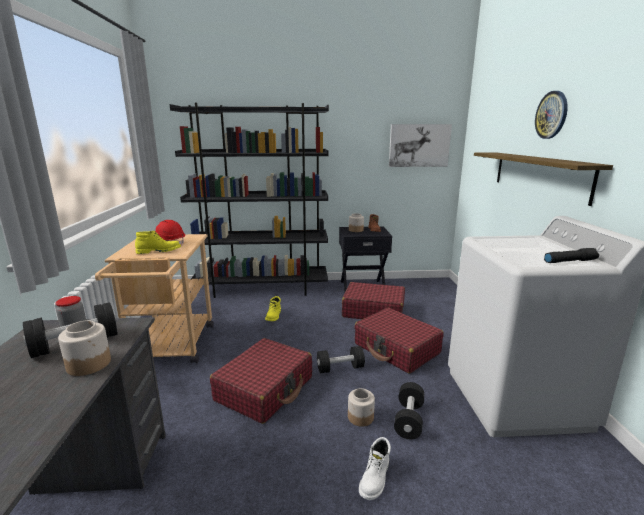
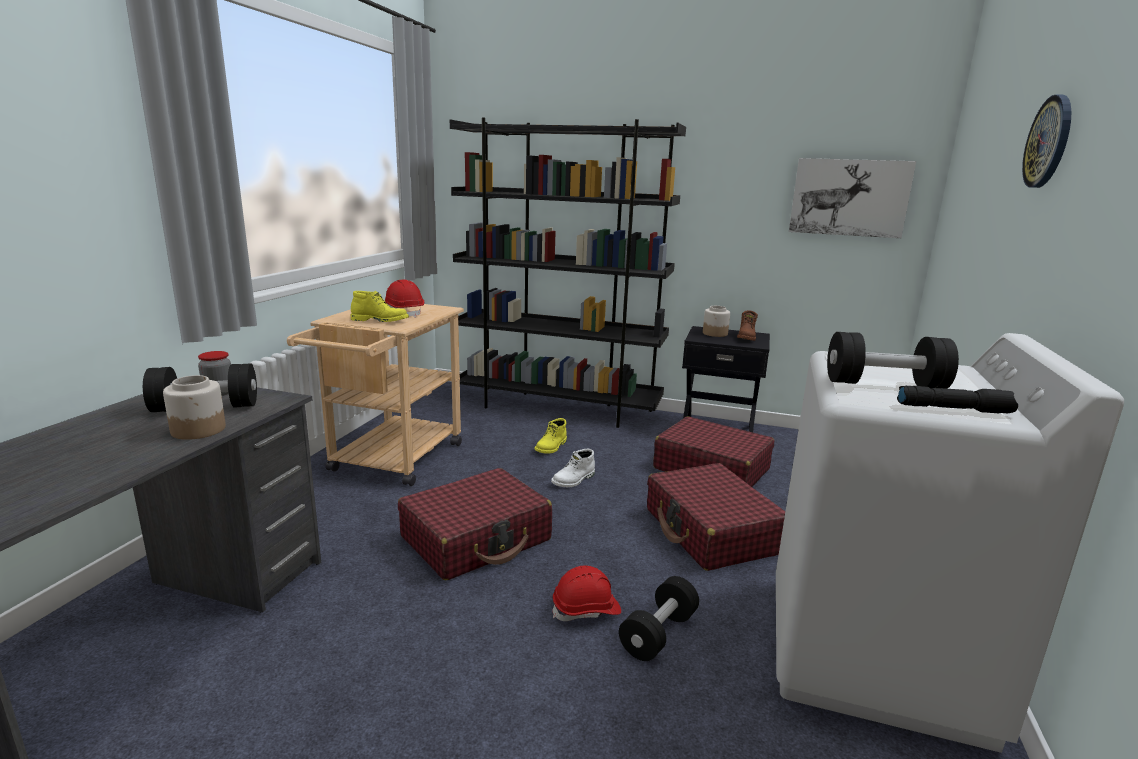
camera: 20 degrees right, 0 degrees up
(340, 368) = (601, 538): black dumbbell -> black dumbbell (884, 384)
(361, 417) = (586, 610): jar -> red hard hat
(375, 479) = (551, 694): white boot -> white boot (574, 480)
(538, 174) = (1016, 256): shelf -> none

